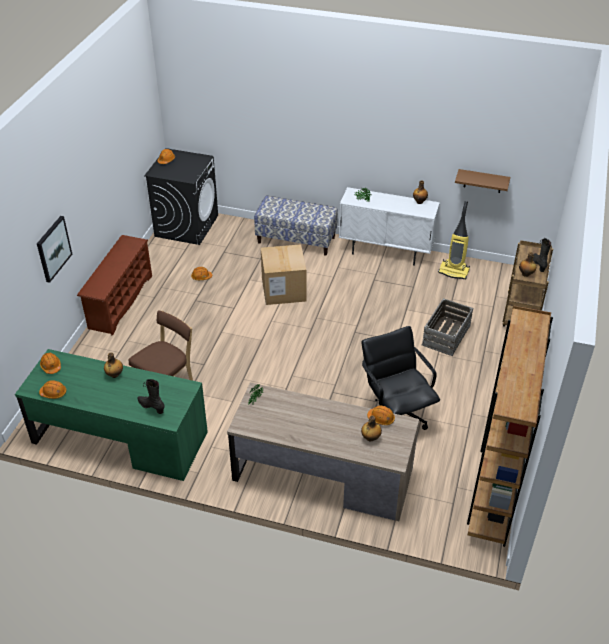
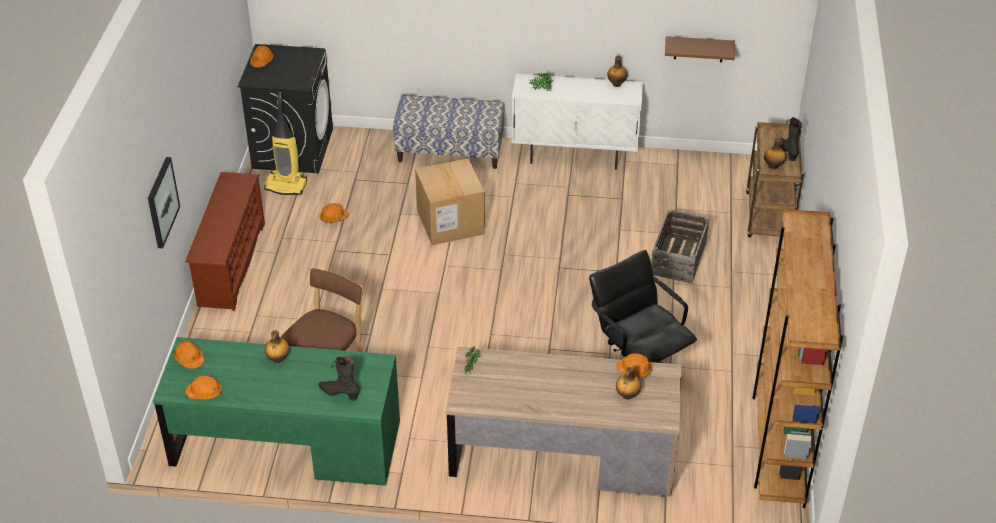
camera: 10 degrees left, 0 degrees up
(454, 271) = (670, 172): vacuum cleaner -> vacuum cleaner (286, 186)

